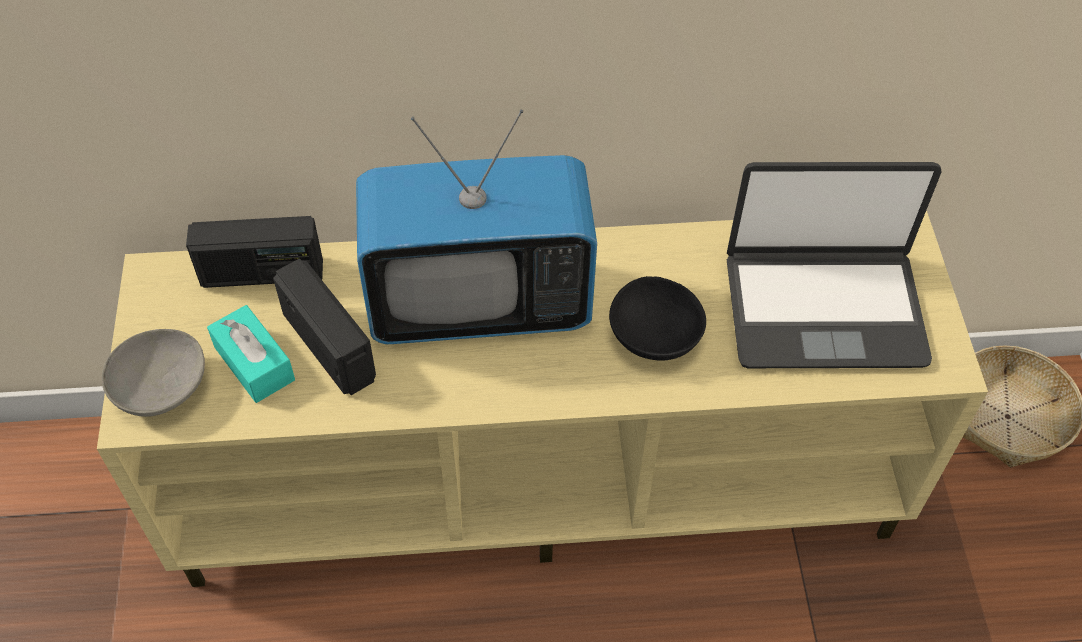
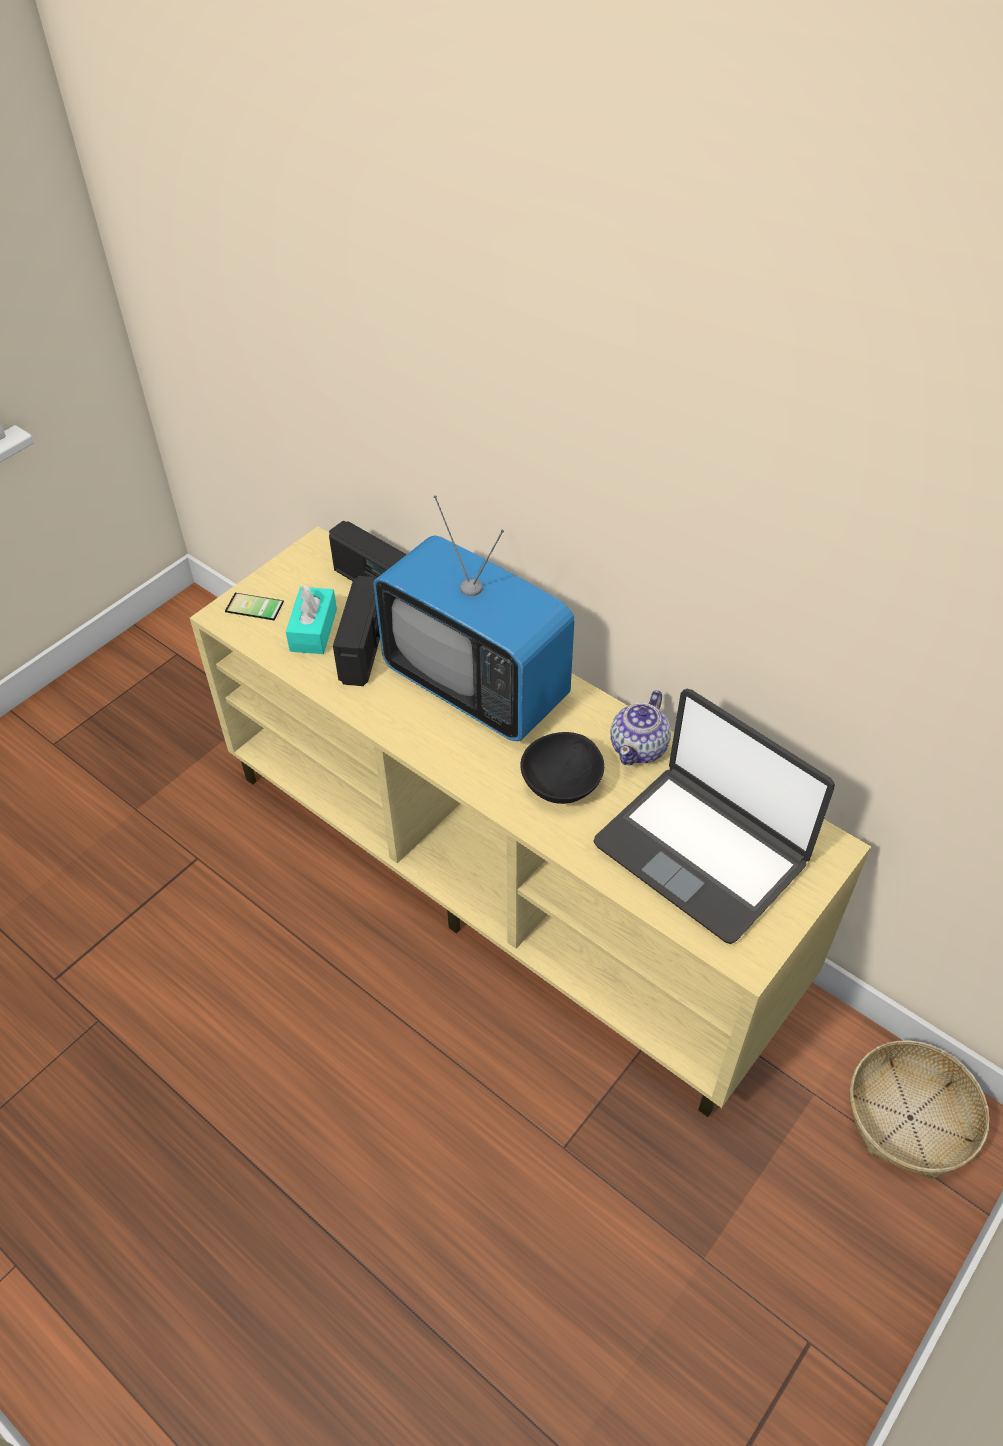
camera: 45 degrees right, 5 degrees down
(160, 388) = (253, 609): grey bowl -> phone
(679, 255) = (639, 747): none -> teapot

